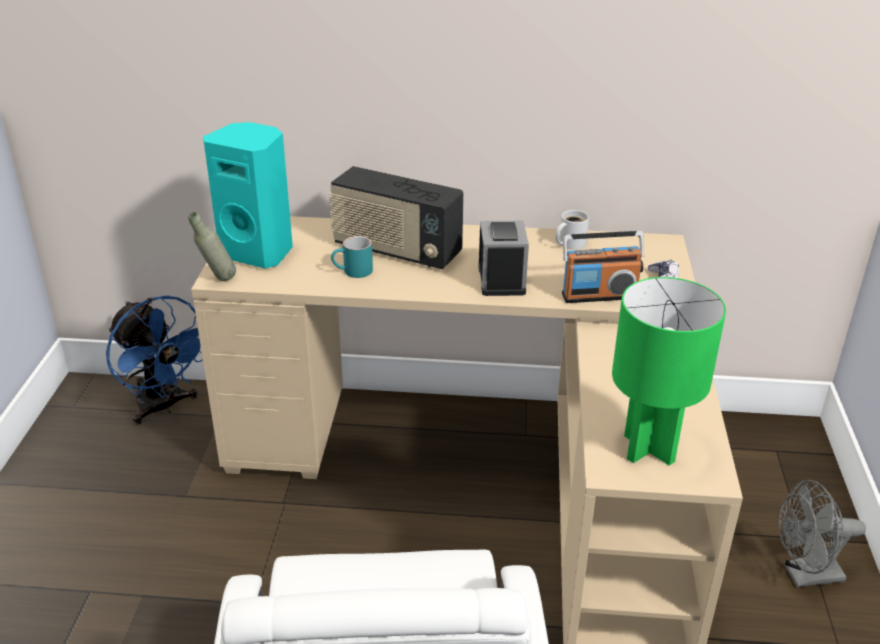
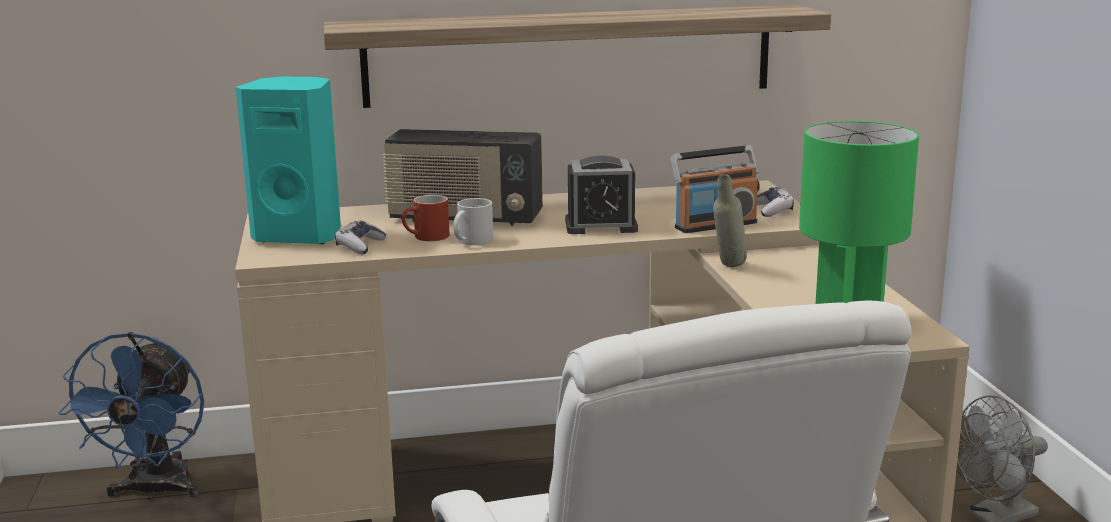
camera: 15 degrees left, 15 degrees down
(164, 407) = (155, 491): blue fan -> blue fan turned 60 degrees clockwise
(217, 281) = (265, 260): grey bottle -> grey bottle (728, 268)
(297, 274) = (360, 246): none -> game controller
(353, 272) = (426, 238): turquoise mug -> red mug
(501, 279) = (601, 226): alarm clock -> alarm clock turned 105 degrees clockwise
(509, 111) = (569, 55): none -> shelf
(569, 243) = (655, 196): white mug -> white mug (472, 240)

